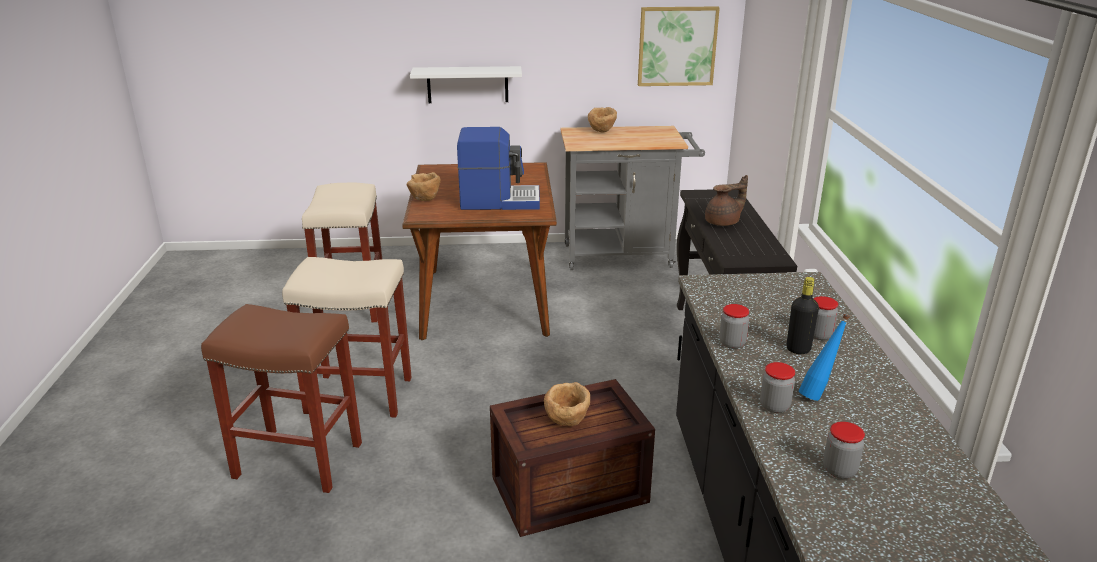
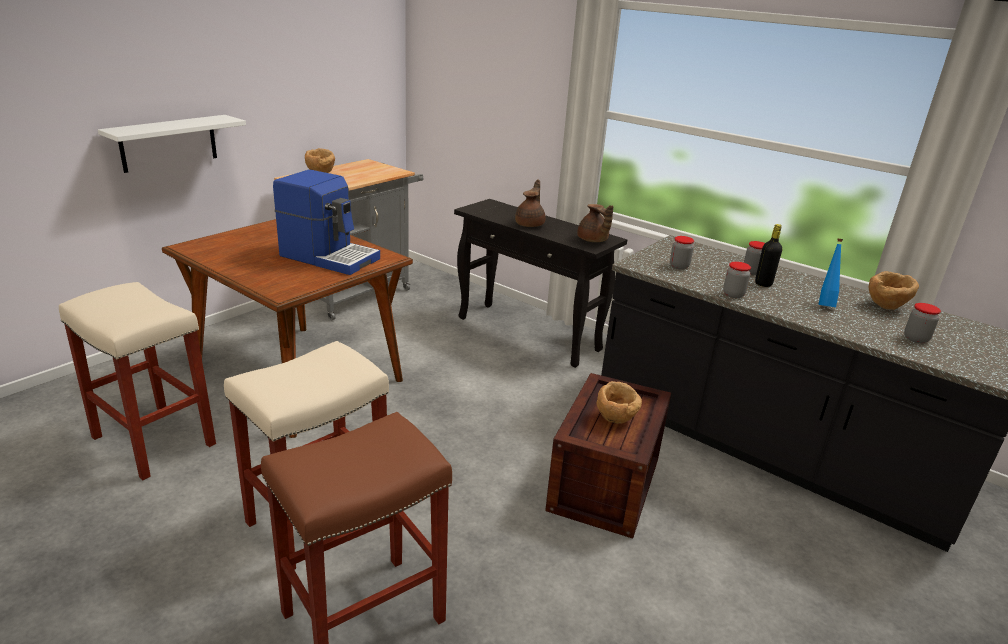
camera: 50 degrees left, 0 degrees up
(425, 200) = (252, 277): brown bowl -> brown bowl (886, 307)
(499, 201) = (329, 257): coffee machine -> coffee machine turned 75 degrees clockwise
(677, 46) = (361, 81): picture -> none
(752, 255) = (593, 240): none -> brown teapot
(774, 406) = (827, 320): jar -> jar (679, 266)

